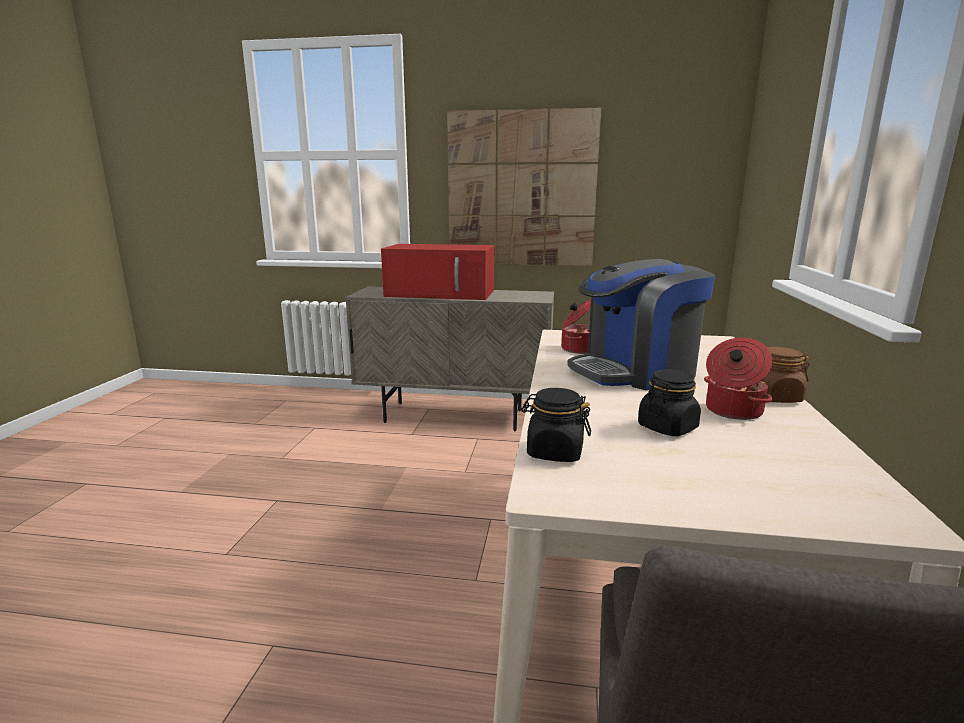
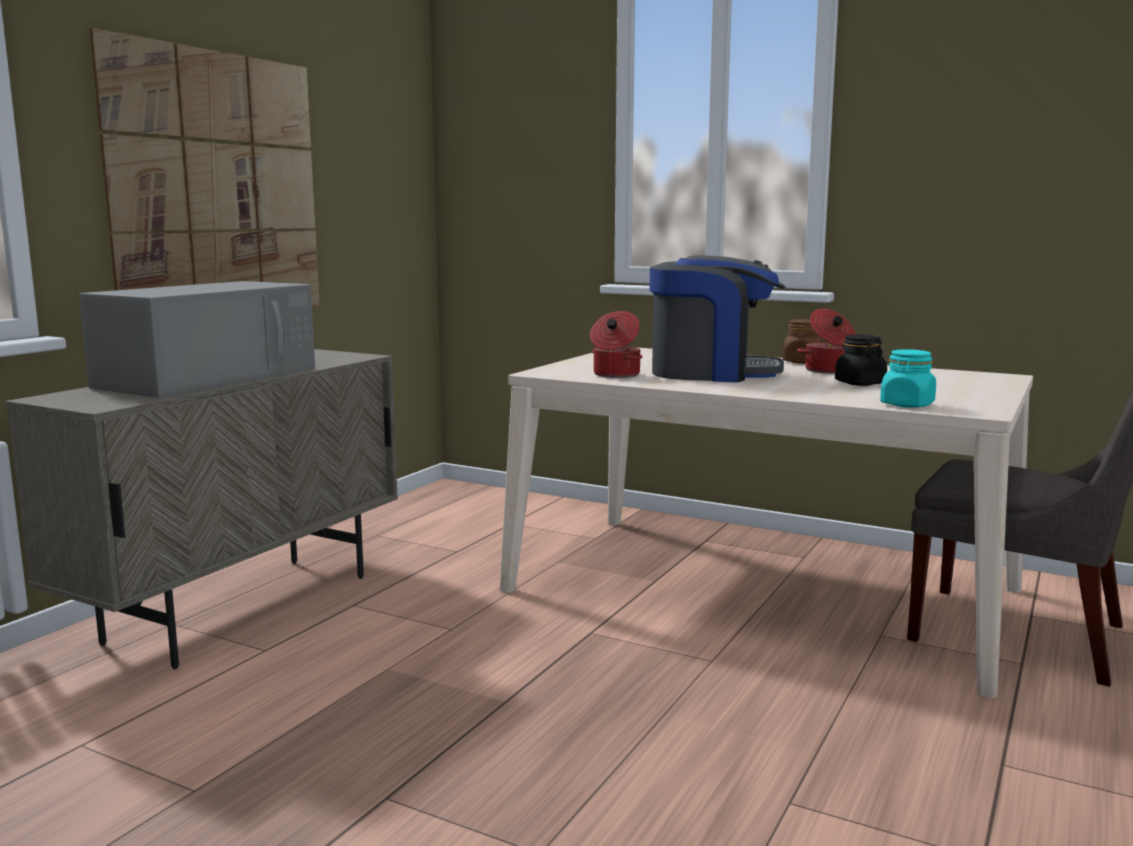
camera: 70 degrees left, 5 degrees down
(442, 293) = (211, 377): red microwave -> grey microwave
(554, 452) = (907, 405): black jar -> turquoise jar
(635, 372) = (712, 373): coffee machine -> coffee machine turned 75 degrees counterclockwise

